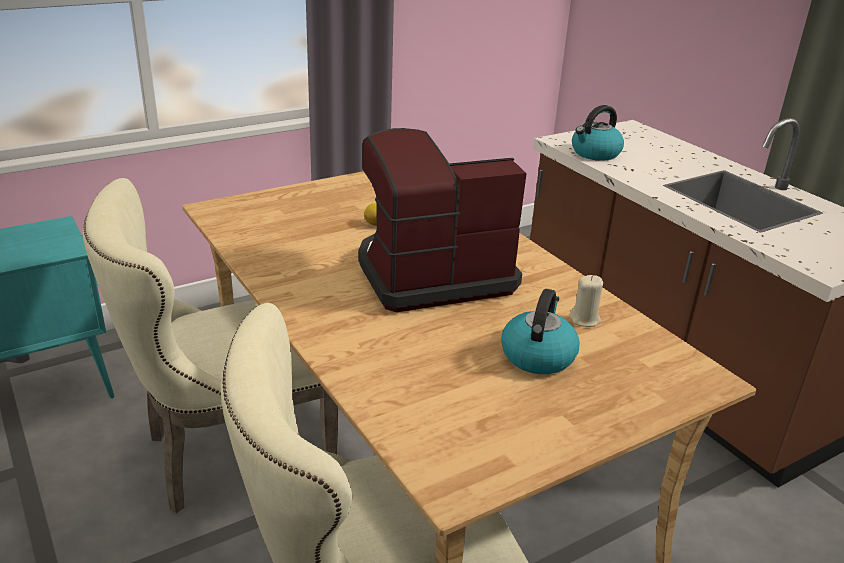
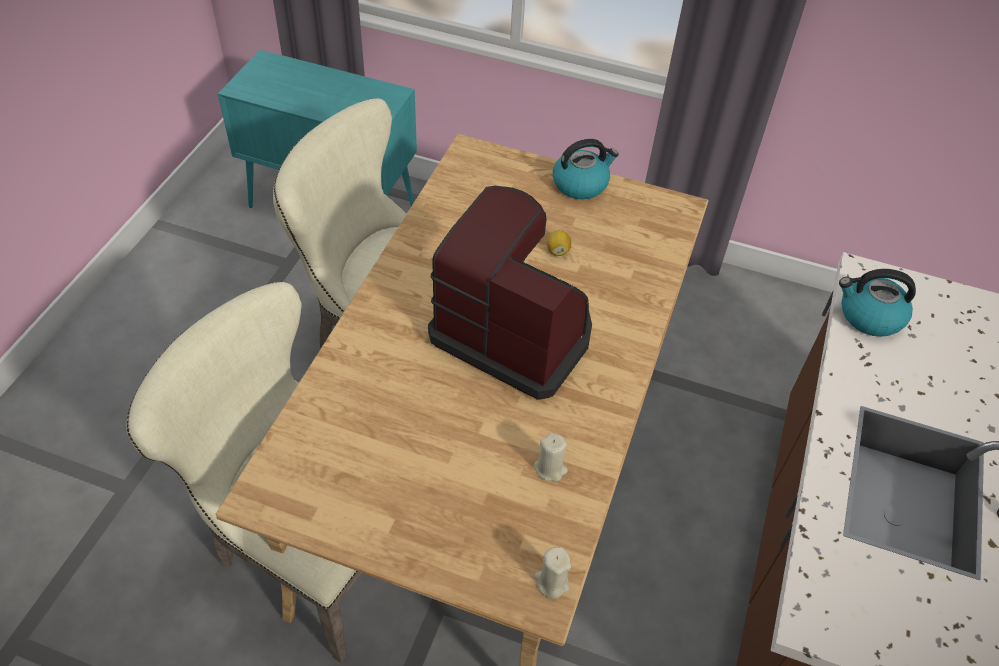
camera: 50 degrees right, 20 degrees up
(537, 355) = (462, 464): kettle -> kettle (581, 184)
(695, 367) = (551, 582): none -> beige candle

